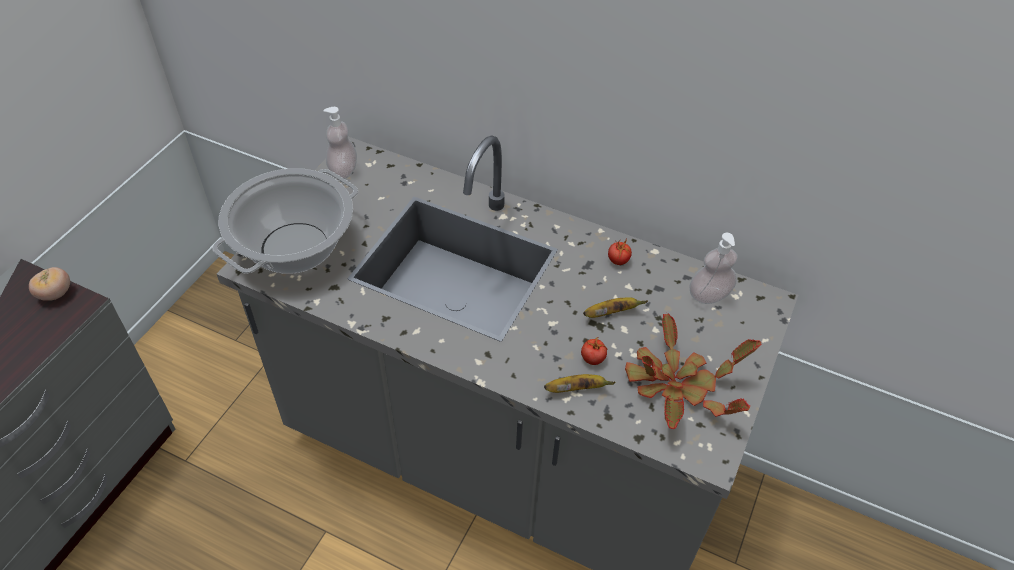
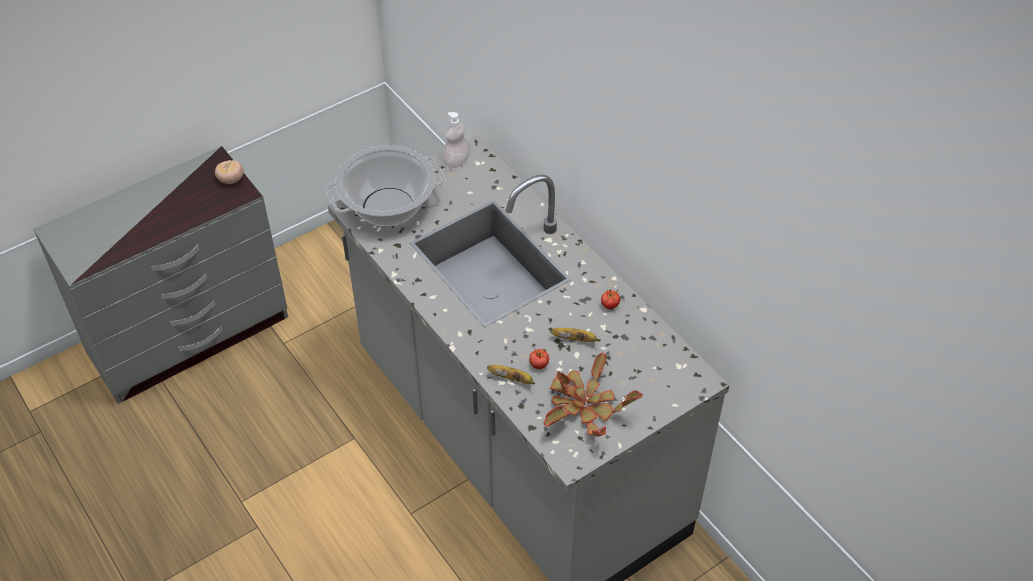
camera: 30 degrees right, 0 degrees up
(709, 295) = (659, 357): soap dispenser -> none

